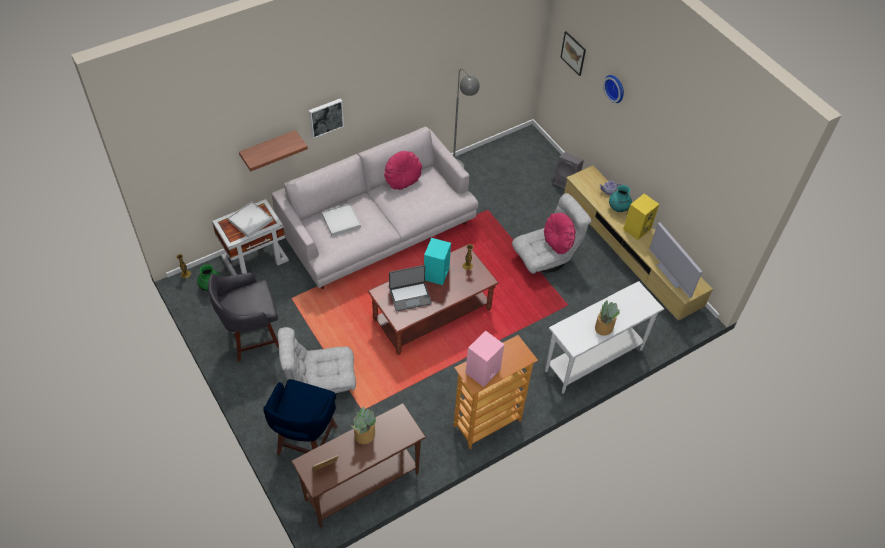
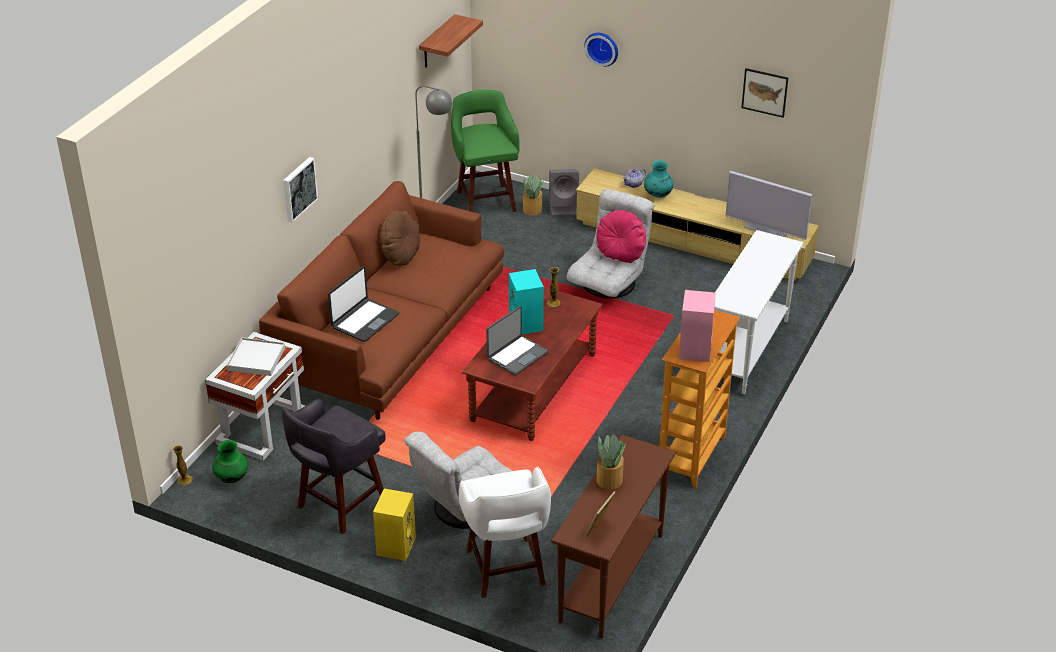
camera: 30 degrees left, 15 degrees down
(268, 149) = (251, 249): shelf -> shelf (437, 42)
(306, 443) = (506, 571): blue stool -> white stool
(341, 221) = (364, 321): white tray -> laptop
(377, 230) = (389, 337): white sofa -> brown sofa
(403, 182) = (401, 258): pink pillow -> brown pillow
(520, 151) = (486, 200): none -> green stool
(573, 53) = (523, 37): picture -> picture (765, 92)
(603, 328) = (761, 282): potted plant -> potted plant (532, 210)
(637, 228) = (694, 205): yellow speaker -> yellow speaker (395, 545)

